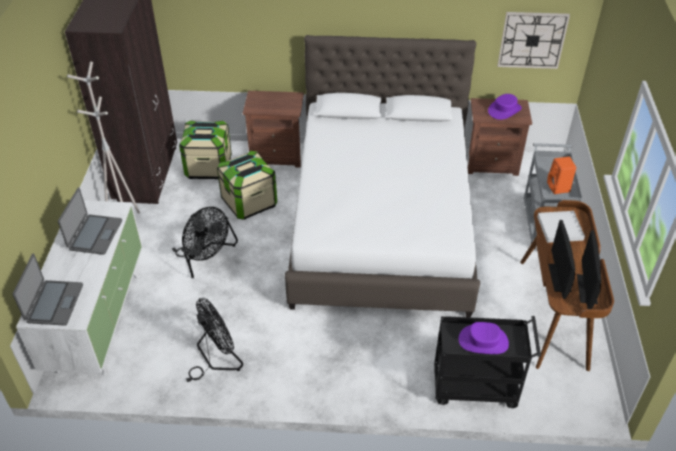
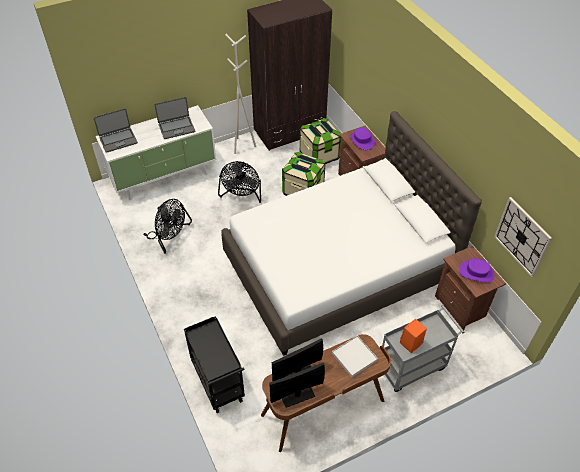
camera: 60 degrees right, 5 degrees up
(483, 341) = (212, 350): purple hat -> purple hat (362, 140)

